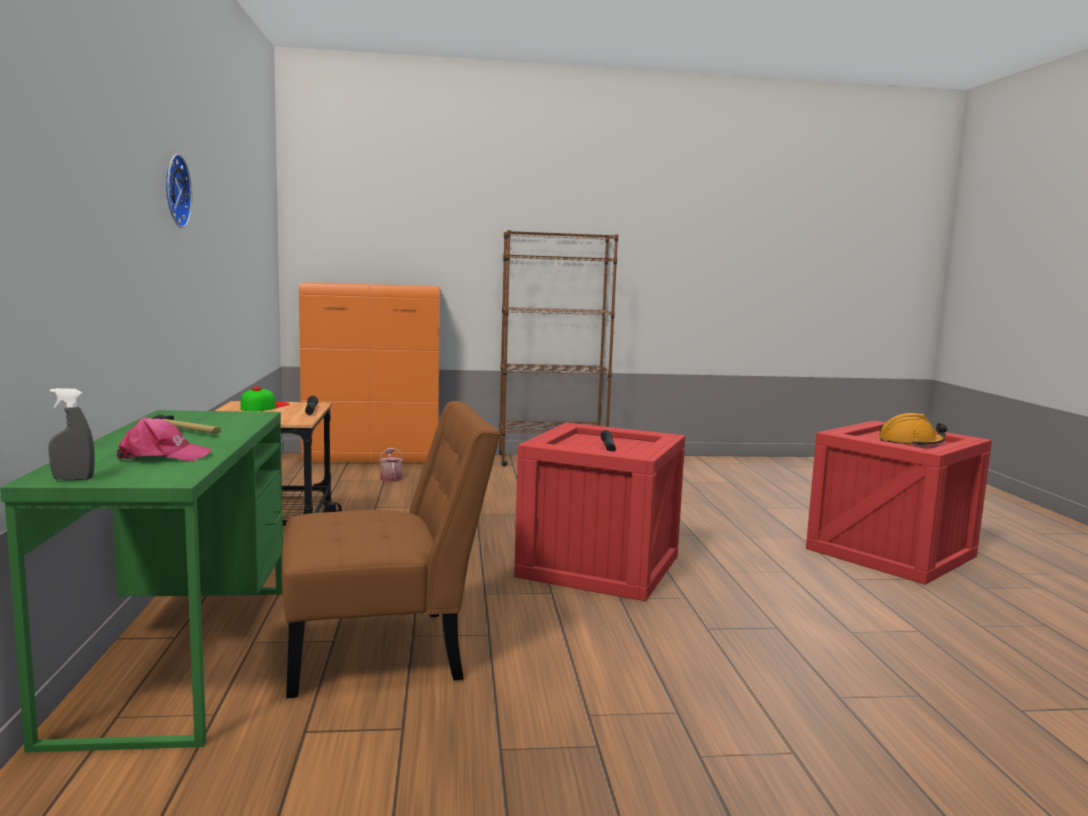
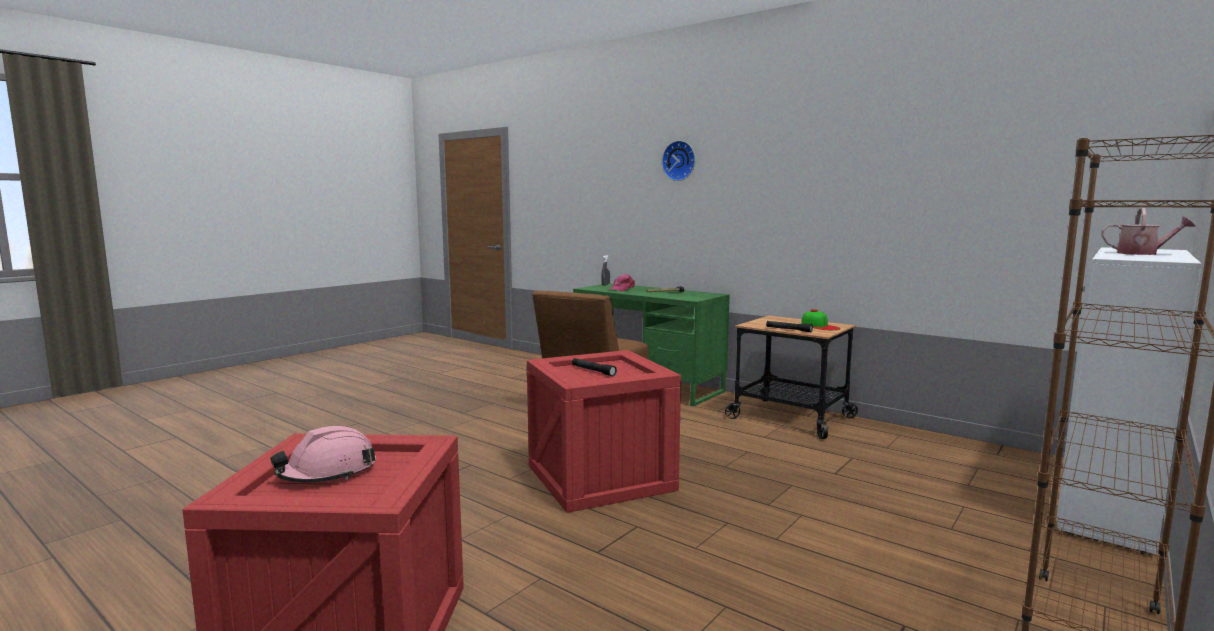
camera: 135 degrees right, 0 degrees up
(173, 191) = (782, 174): wall clock -> wall clock (680, 160)
(373, 459) = (1107, 508): orange cabinet -> white cabinet
(391, 478) = (979, 490): watering can -> watering can (1143, 253)
(910, 443) = (328, 473): orange hard hat -> pink hard hat

